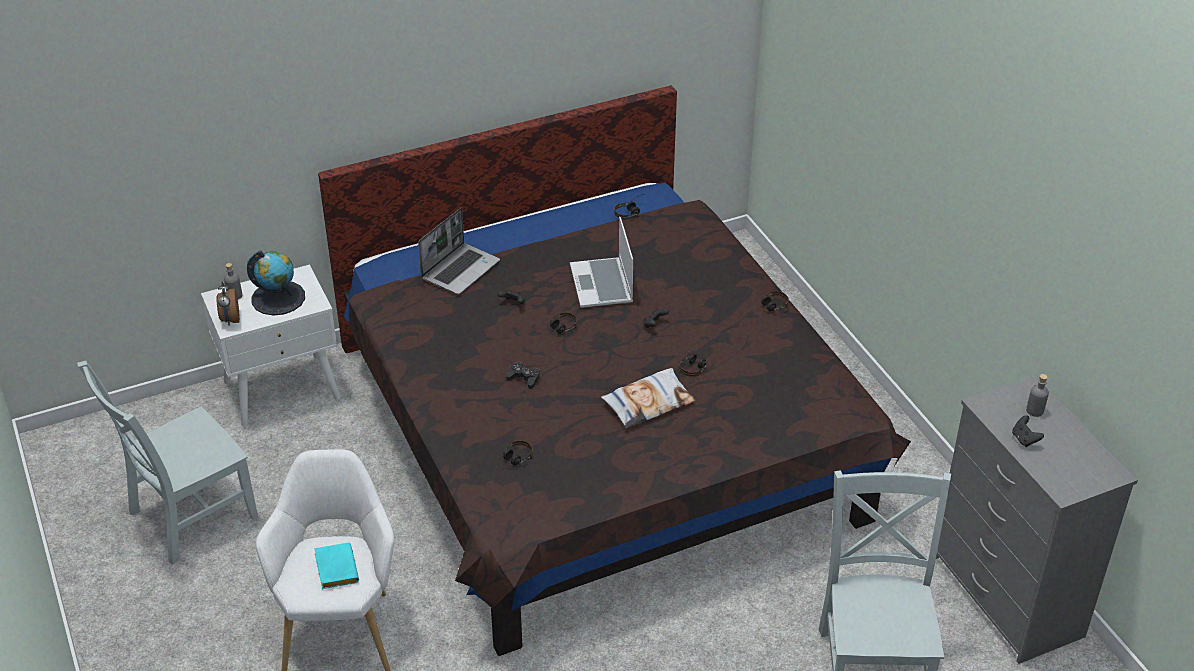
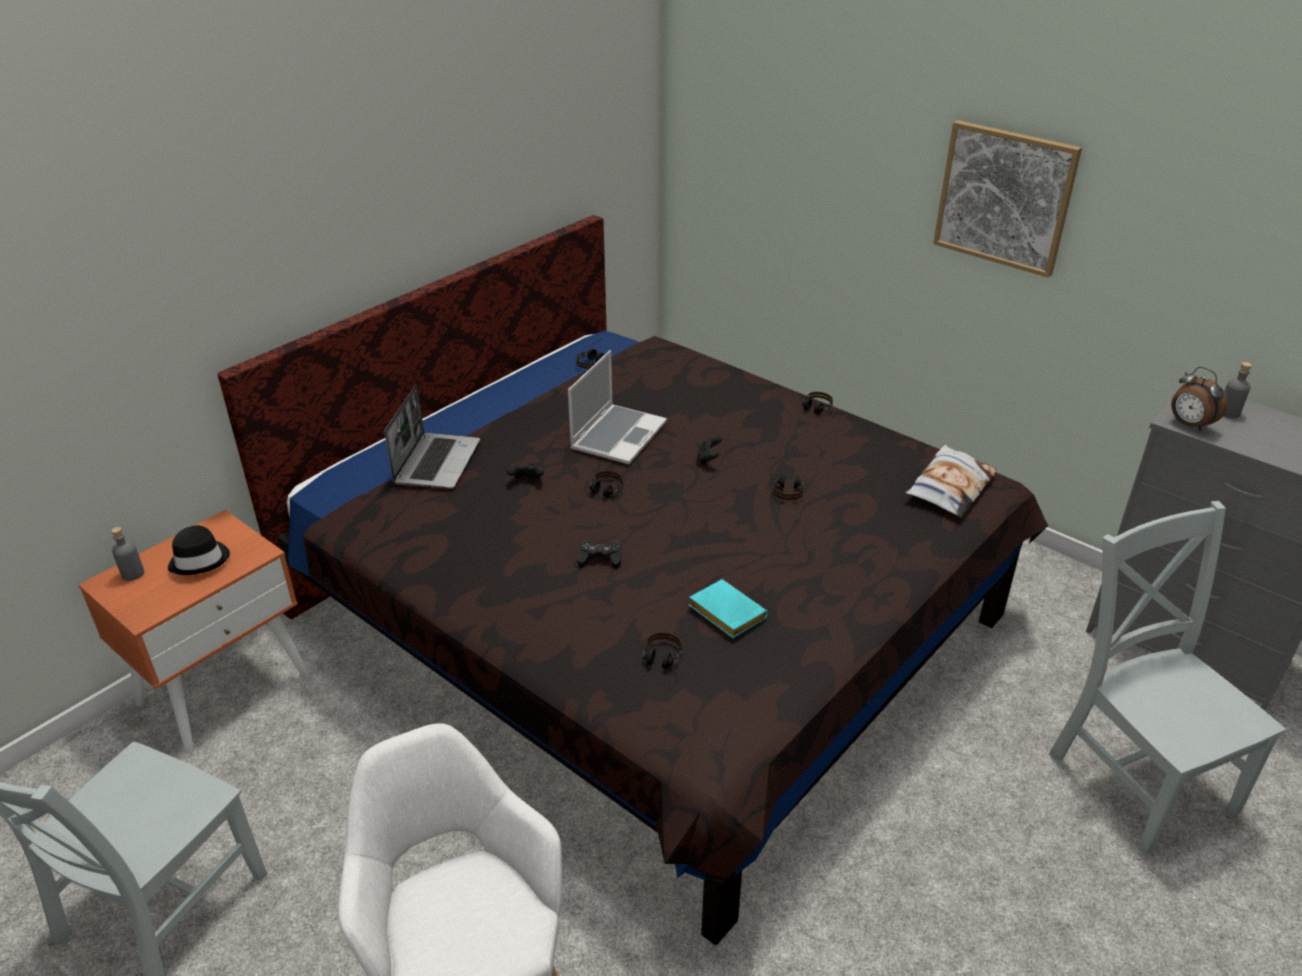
camera: 25 degrees left, 5 degrees down
(230, 319) = (139, 606): alarm clock -> alarm clock (1189, 425)
(278, 298) = (200, 559): globe -> black hat
(282, 389) = (224, 687): white nightstand -> orange nightstand
(335, 568) = (475, 916): turquoise book -> turquoise book (724, 613)
(602, 285) = (618, 435): laptop -> laptop turned 120 degrees counterclockwise
(648, 403) = (770, 542): pillow -> pillow (949, 487)
(948, 177) = (1005, 197): none -> picture
(1024, 439) = (1253, 442): black game controller -> none

